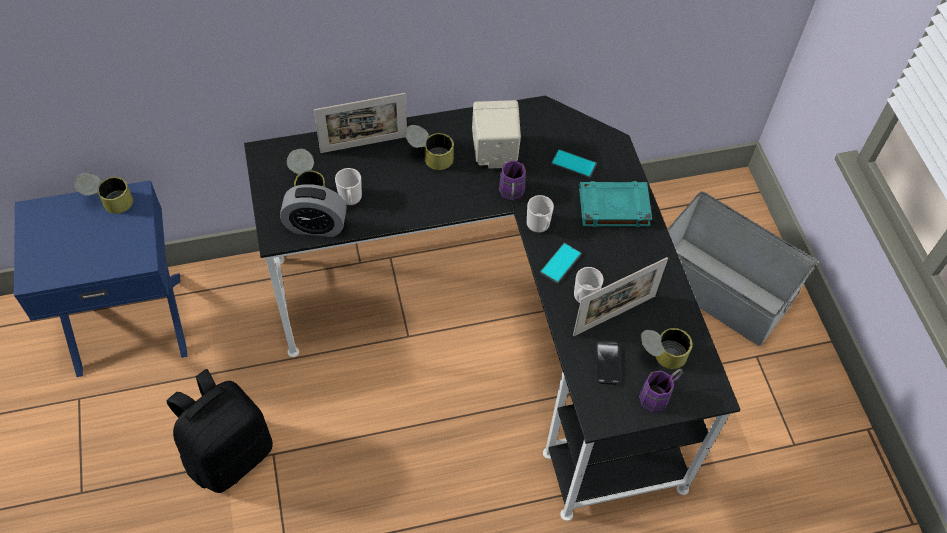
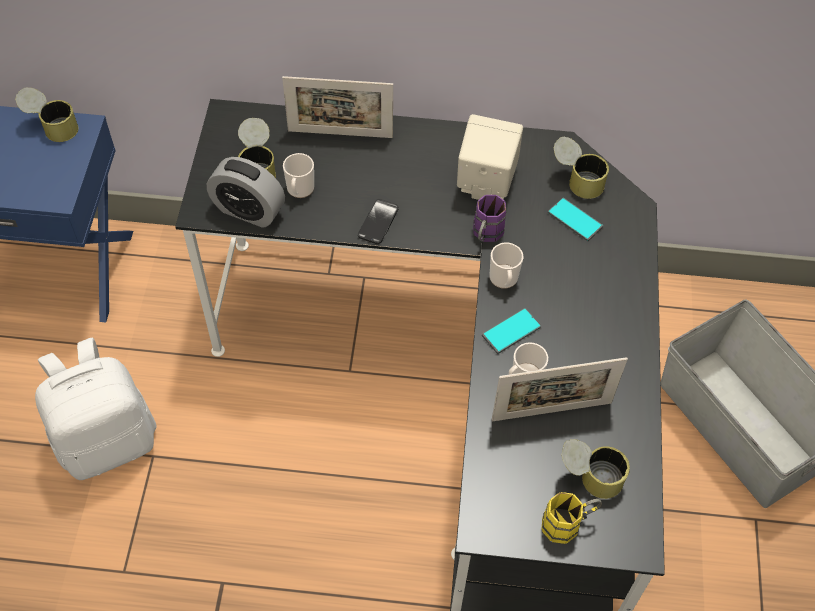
camera: 20 degrees right, 0 degrees up
(229, 453) = (108, 440): black backpack -> white backpack
(430, 156) = (409, 167): can -> can (576, 180)
(607, 363) = (520, 465): phone -> phone (378, 222)
(613, 207) = (602, 283): turquoise book -> none
(659, 395) = (568, 523): purple mug -> yellow mug

